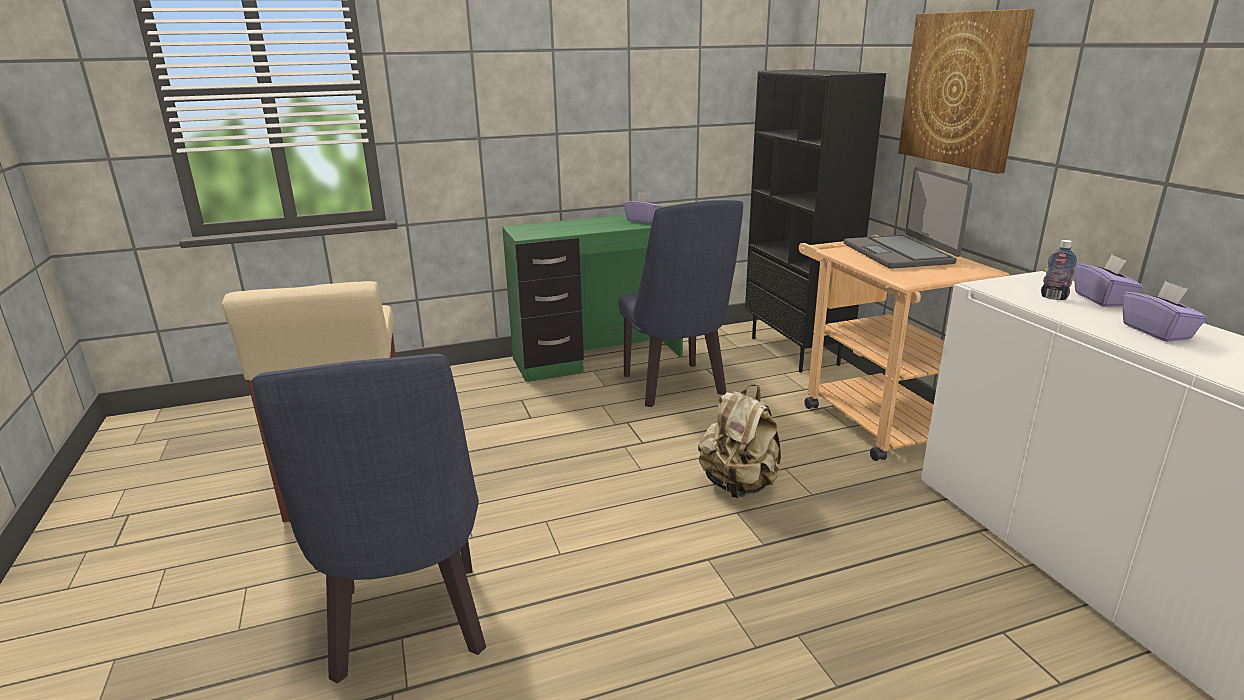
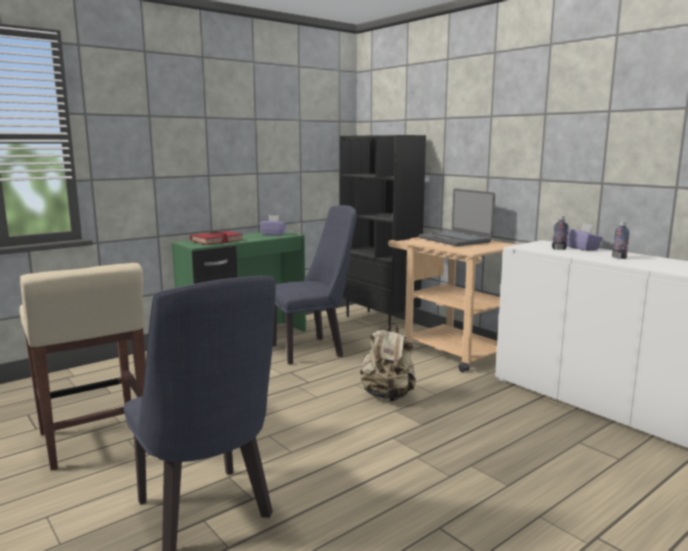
camera: 20 degrees left, 10 degrees down
(557, 229) = (216, 241): none -> red book
(676, 388) = (313, 349): blue chair -> blue chair turned 75 degrees counterclockwise
(962, 89) = (476, 142): picture -> none
(1157, 332) = (619, 257): purple tissue box -> bottle

